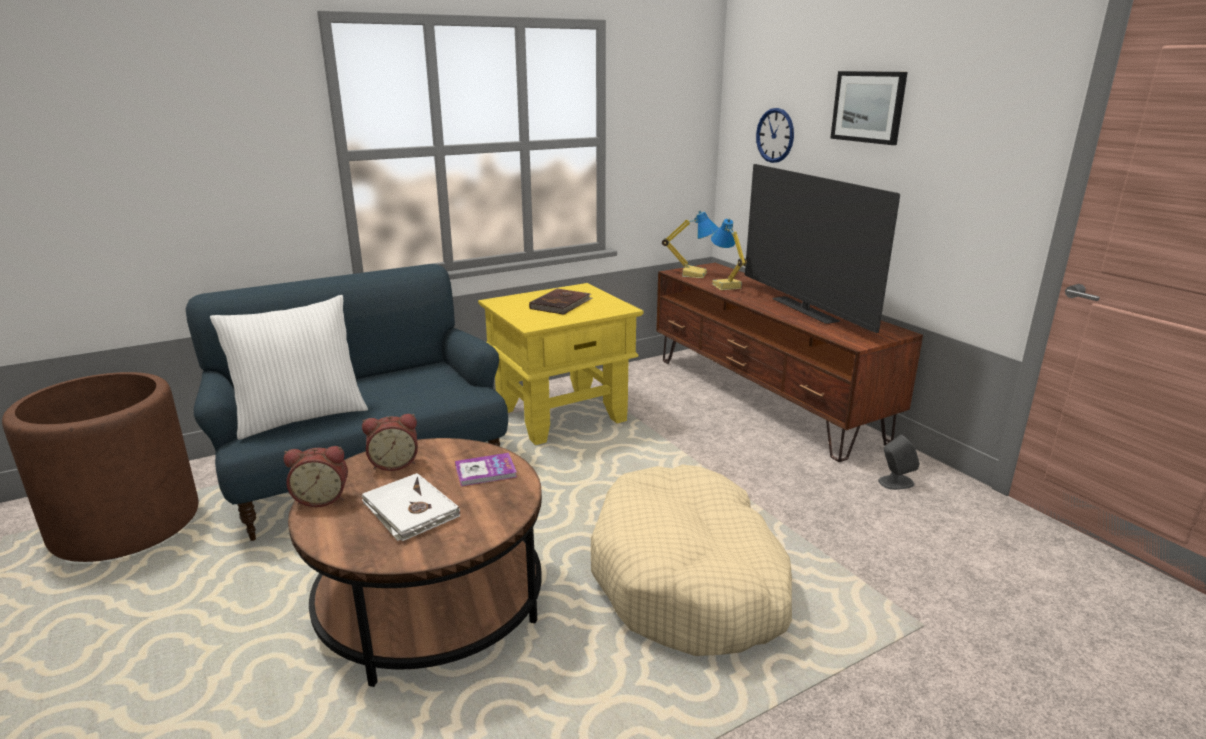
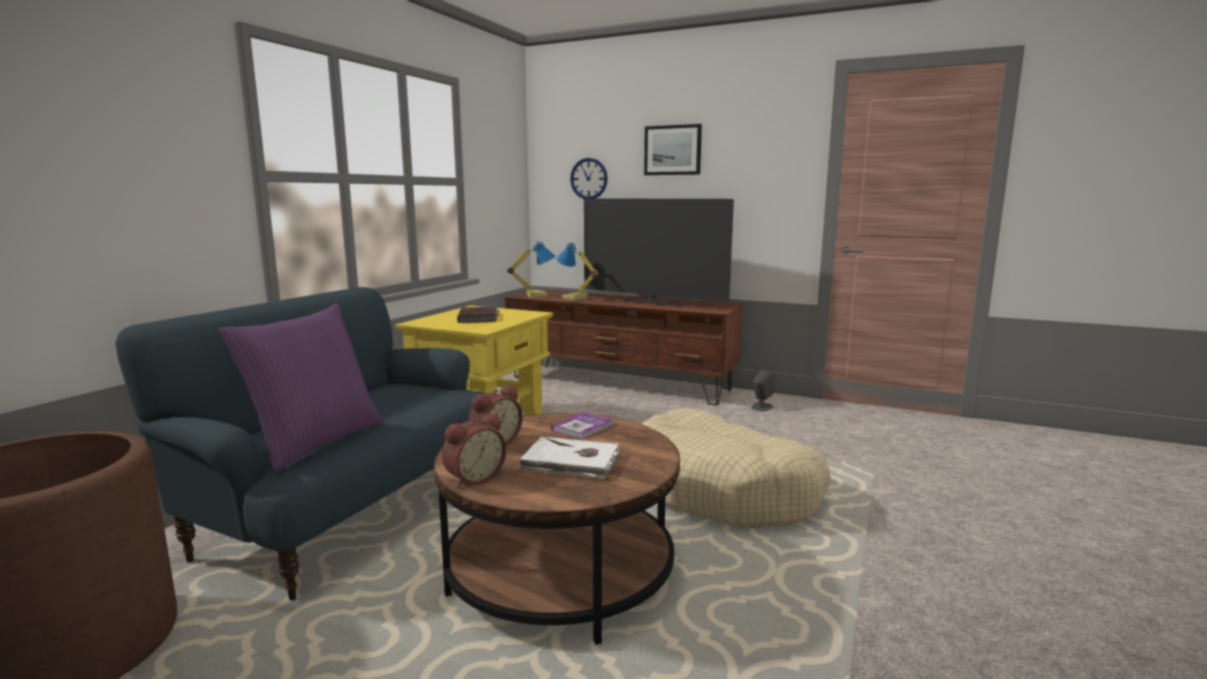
camera: 35 degrees left, 10 degrees down
(301, 417) = (315, 442): white pillow -> purple pillow

